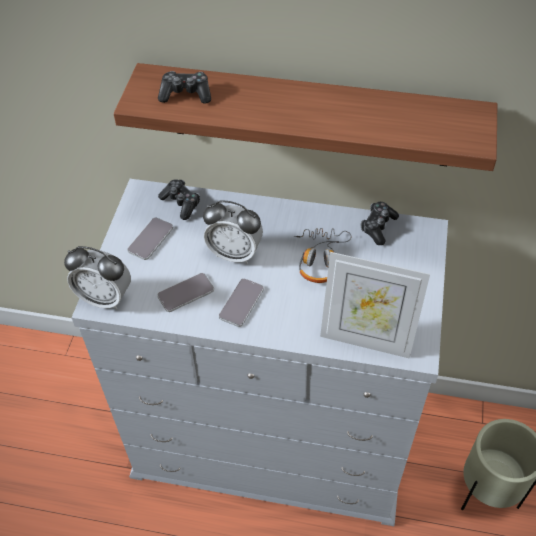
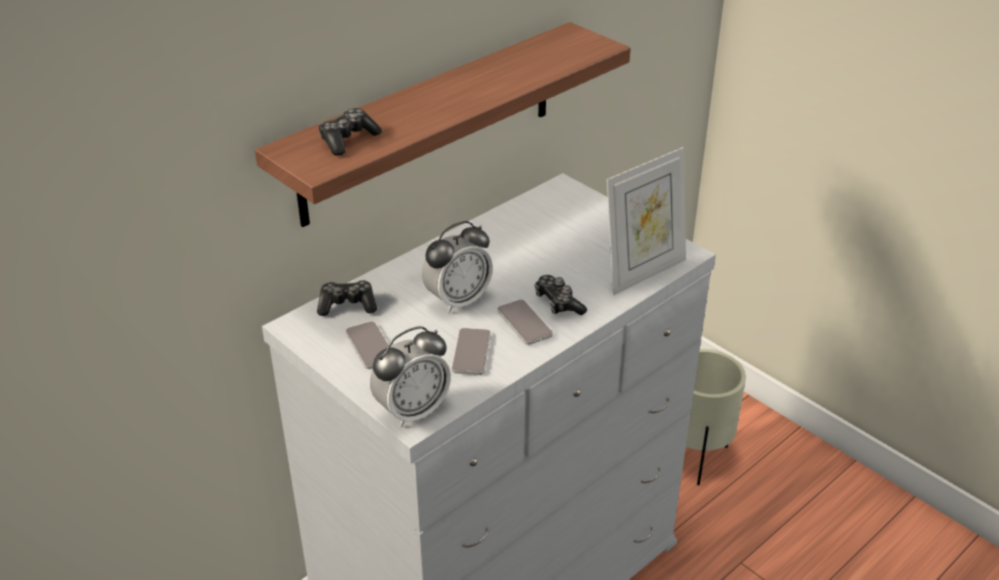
camera: 55 degrees left, 15 degrees down
(320, 259) = (527, 255): headphones -> none
(378, 227) = (527, 209): game controller -> game controller (558, 303)

